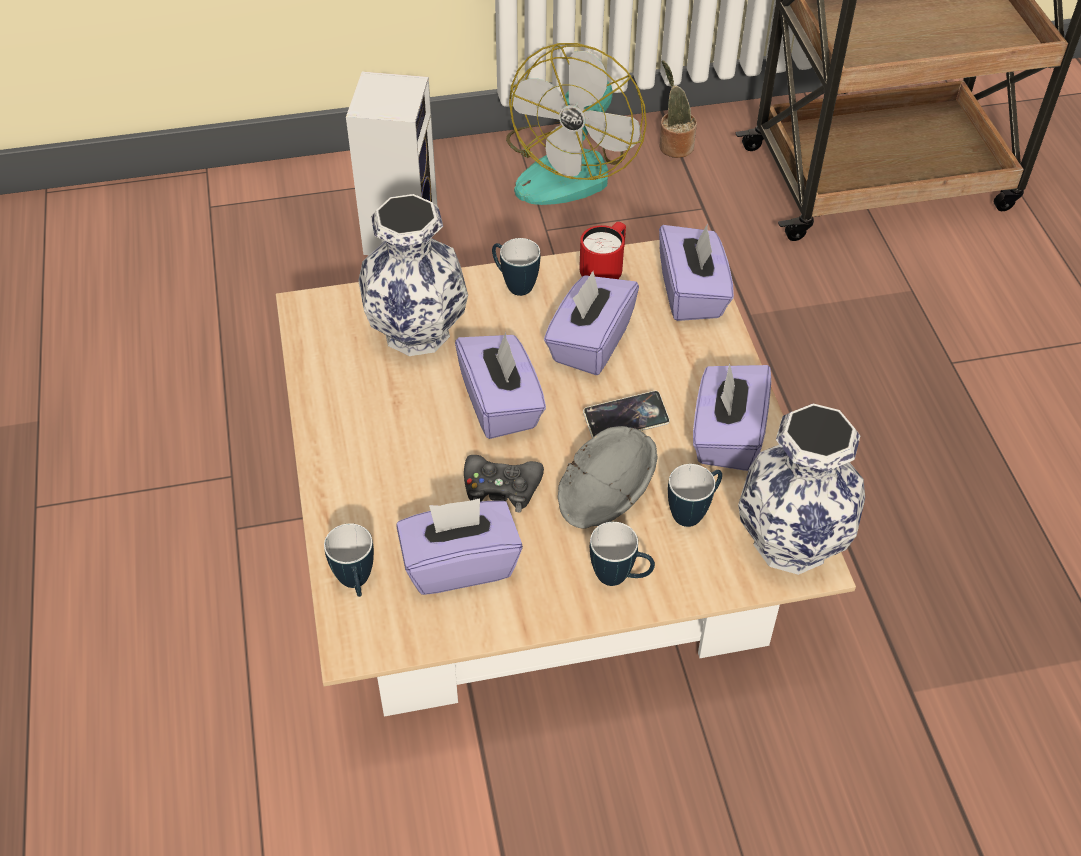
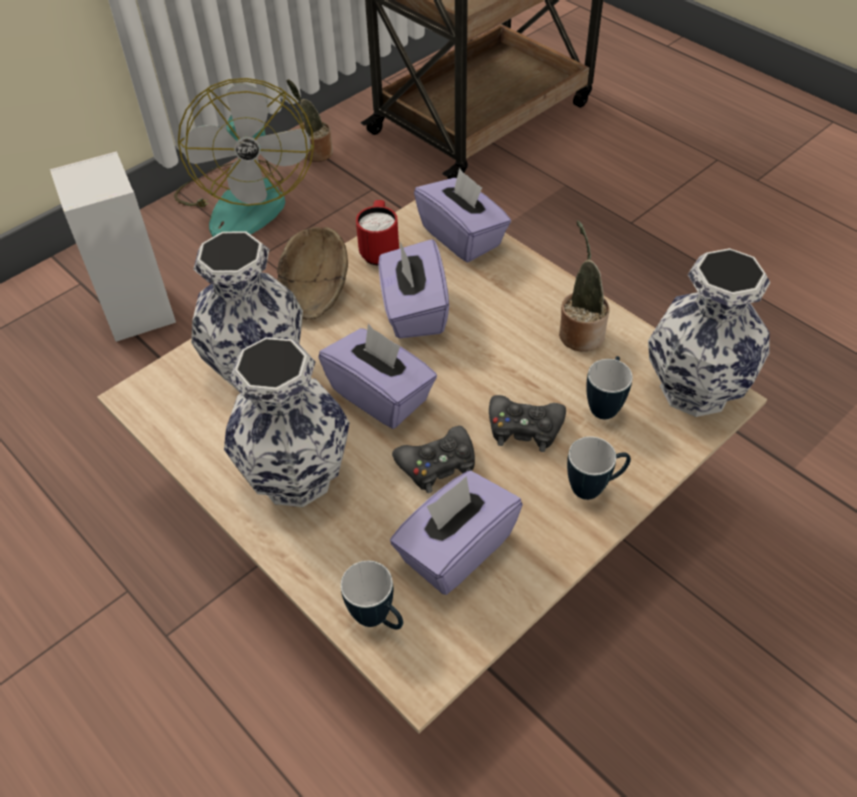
camera: 30 degrees left, 0 degrees up
(379, 436) = (295, 475): none -> vase
(514, 285) = (313, 292): mug -> brown bowl
(601, 496) = (524, 428): grey bowl -> black game controller
(626, 420) = (492, 357): phone -> none
(726, 436) = (579, 332): purple tissue box -> potted plant

